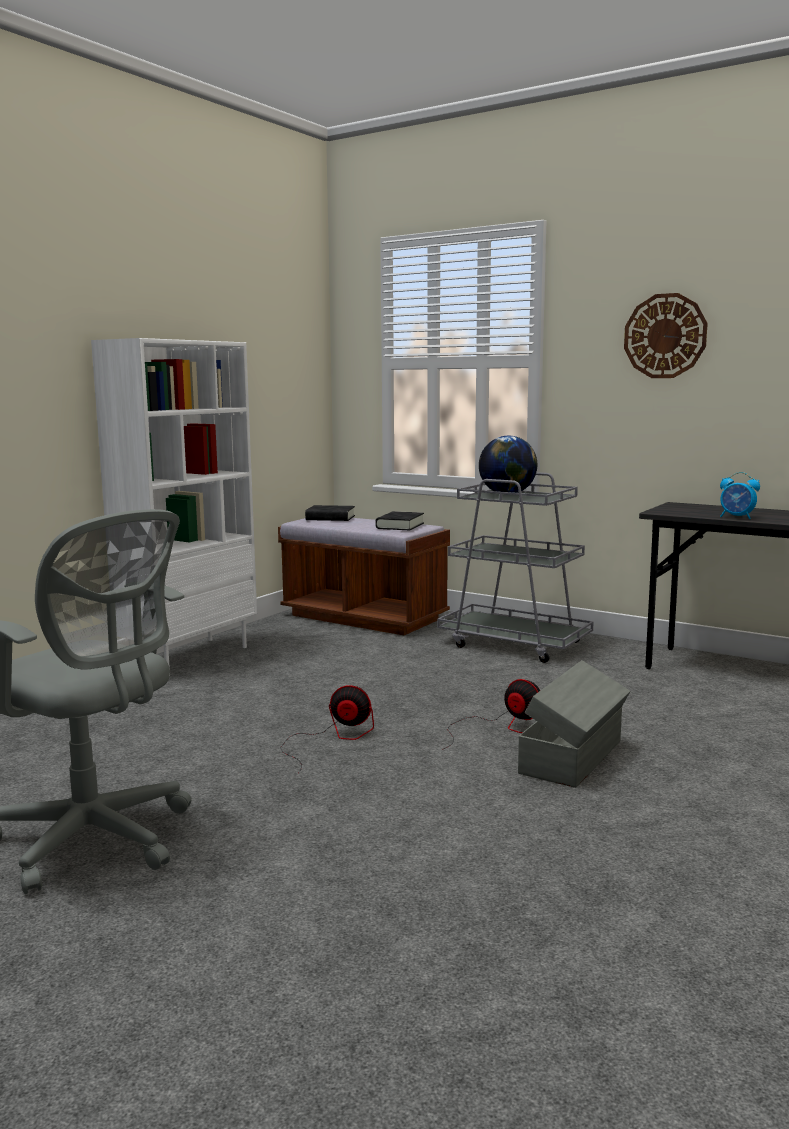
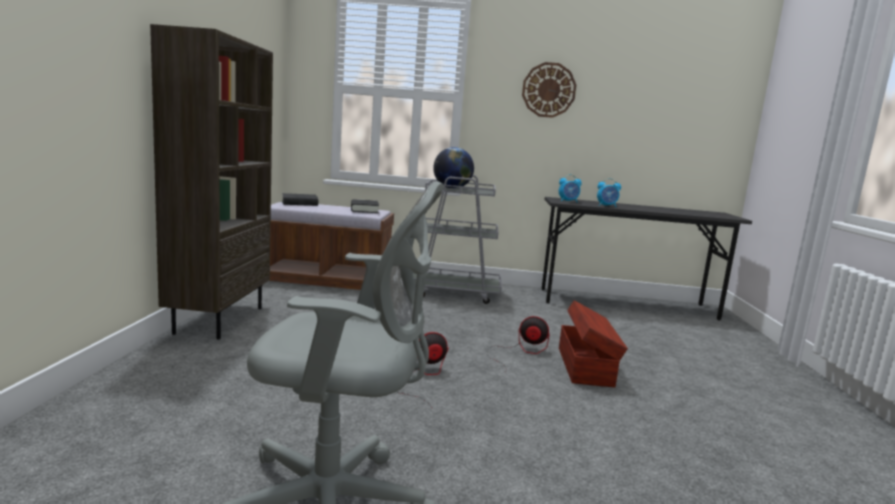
camera: 30 degrees left, 0 degrees up
(190, 656) = (219, 320): white bookcase -> brown bookcase
(573, 757) = (586, 366): grey storage box -> brown storage box
(682, 510) = (568, 201): none -> alarm clock

